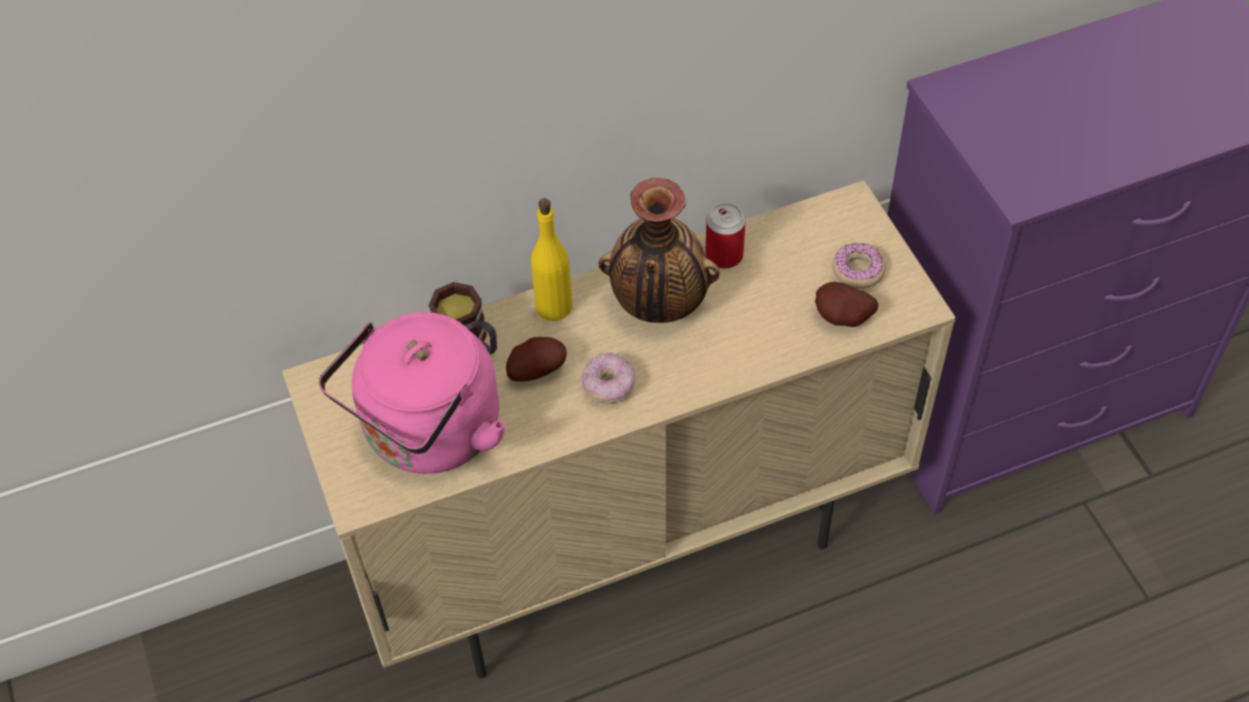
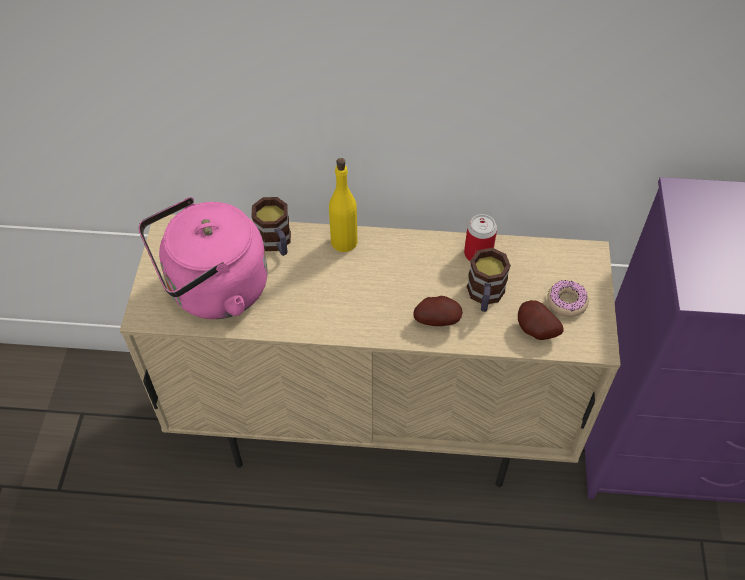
camera: 25 degrees right, 0 degrees up
(536, 370) = (307, 278): potato -> potato (437, 319)
(609, 386) = (347, 309): donut -> none
(658, 304) = (413, 268): vase -> none
(762, 302) = (485, 296): none -> mug

